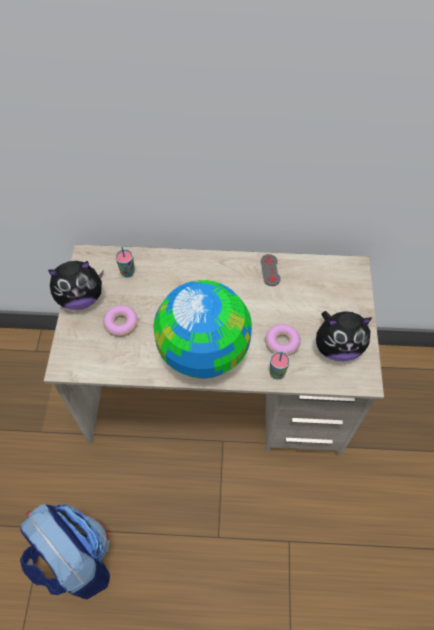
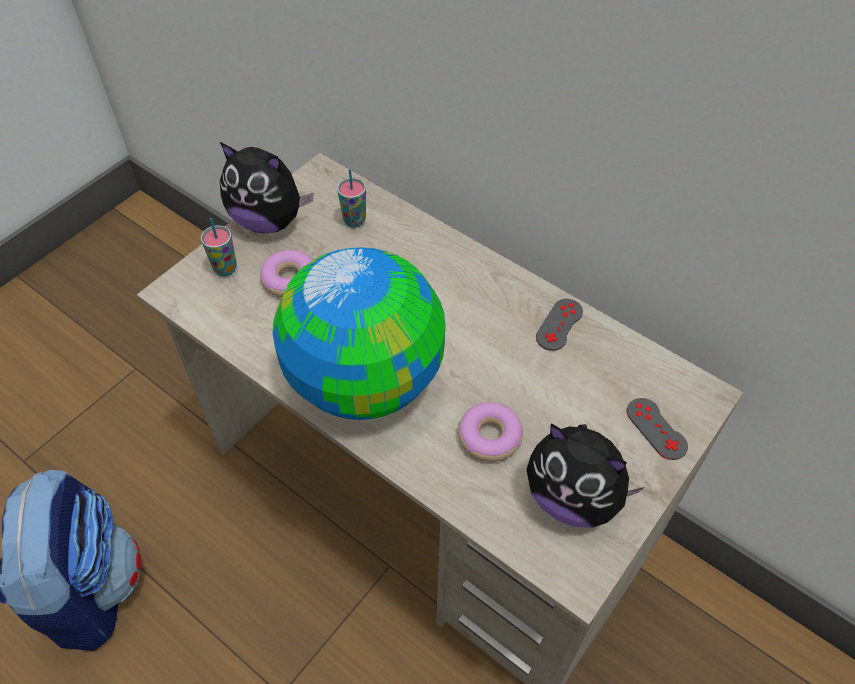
camera: 35 degrees right, 5 degrees down
(277, 373) = (444, 476): cup -> cup (225, 269)
(347, 294) = (656, 428): none -> grey game controller

